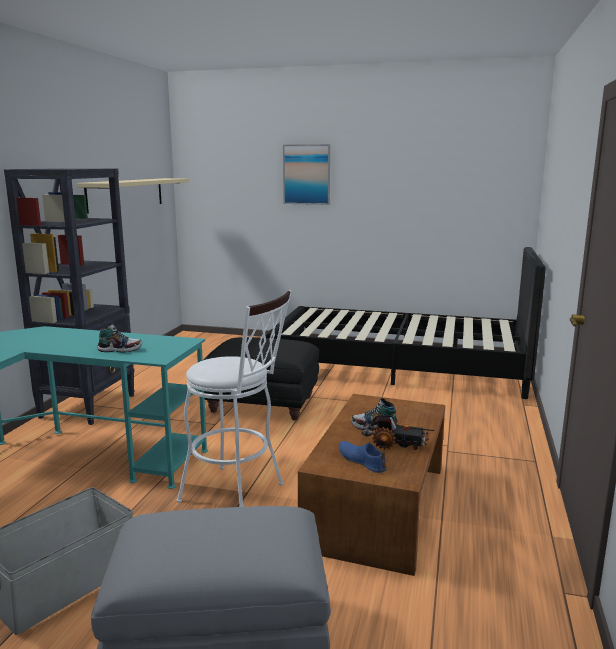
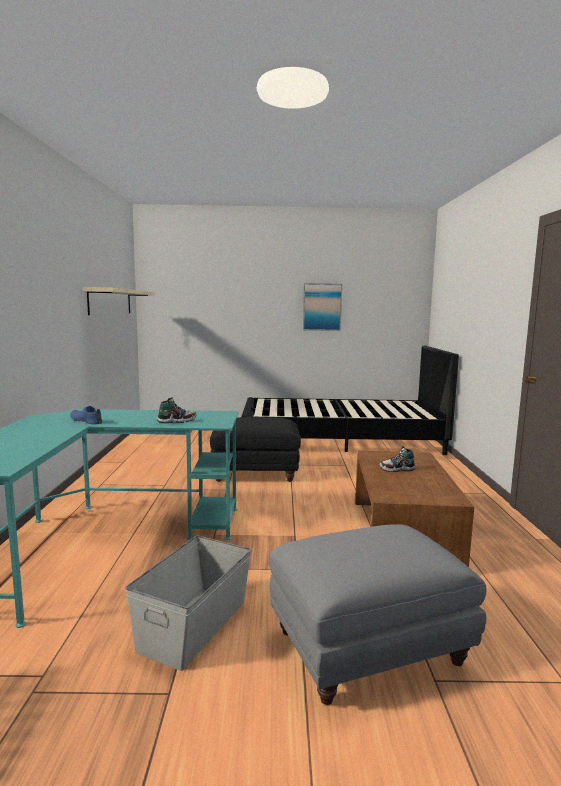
camera: 15 degrees left, 5 degrees down
(89, 406) = (101, 485): black bookcase -> none
(239, 494) = (289, 538): white stool -> none
(306, 174) = (253, 291): picture -> picture (322, 307)
(361, 460) = (412, 491): blue shoe -> blue shoe (86, 420)
(395, 444) = (425, 479): toy truck -> none

